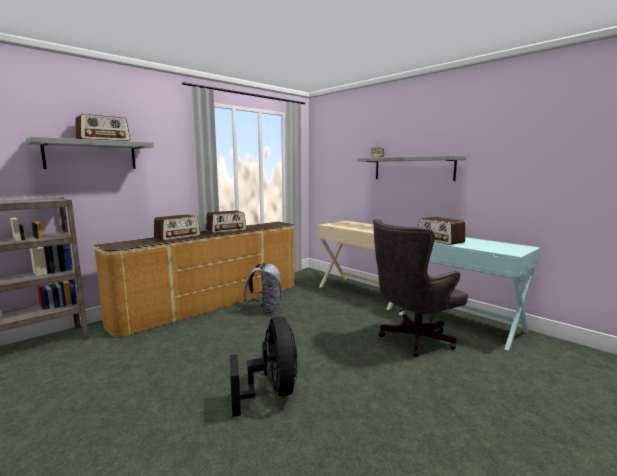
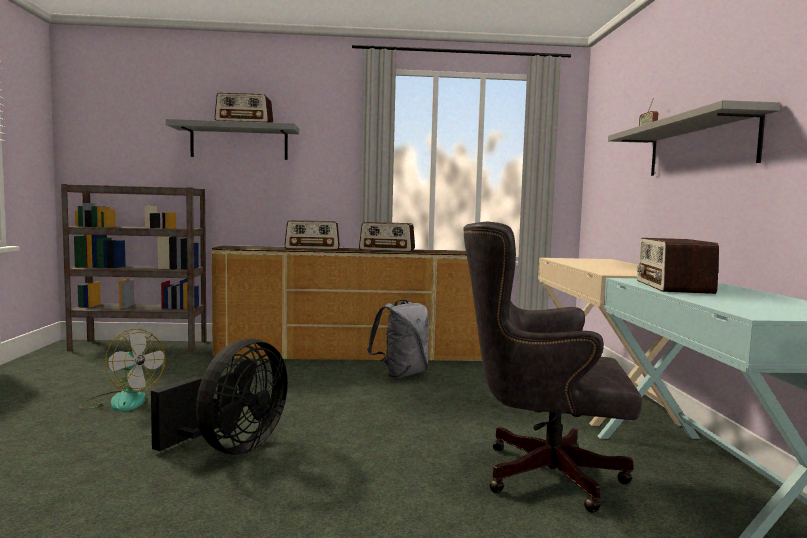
camera: 40 degrees right, 5 degrees down
(120, 397) = (121, 401): none -> fan

